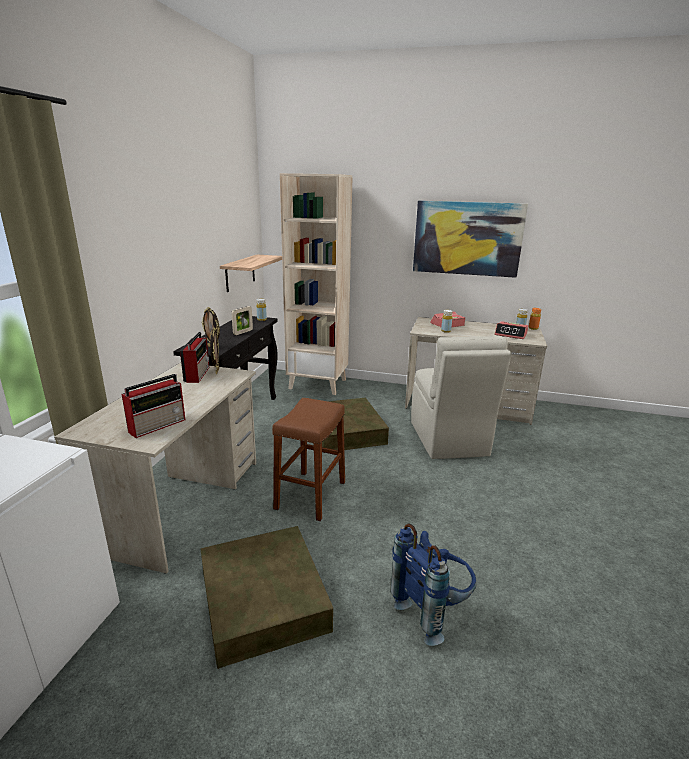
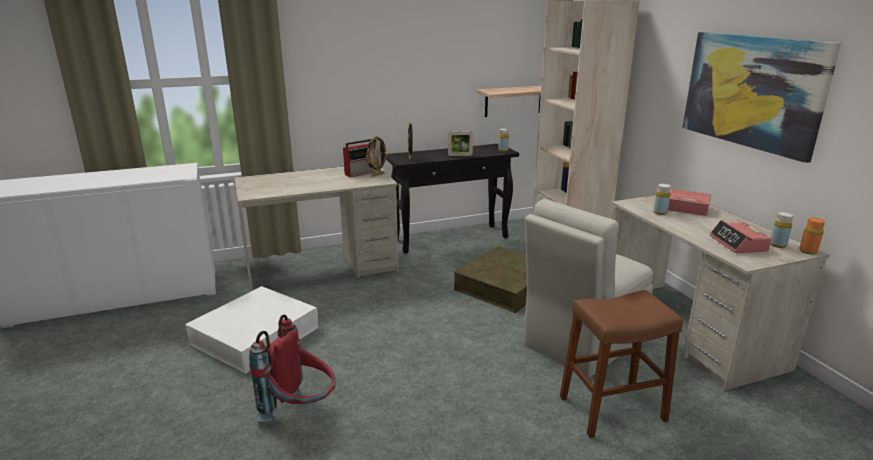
camera: 55 degrees right, 0 degrees up
(158, 425) = (273, 189): radio -> none
(263, 599) = (255, 336): brown storage box -> white storage box
(310, 495) = (386, 308): brown stool -> brown stool (612, 408)
(433, 610) = (300, 411): blue backpack -> red backpack

